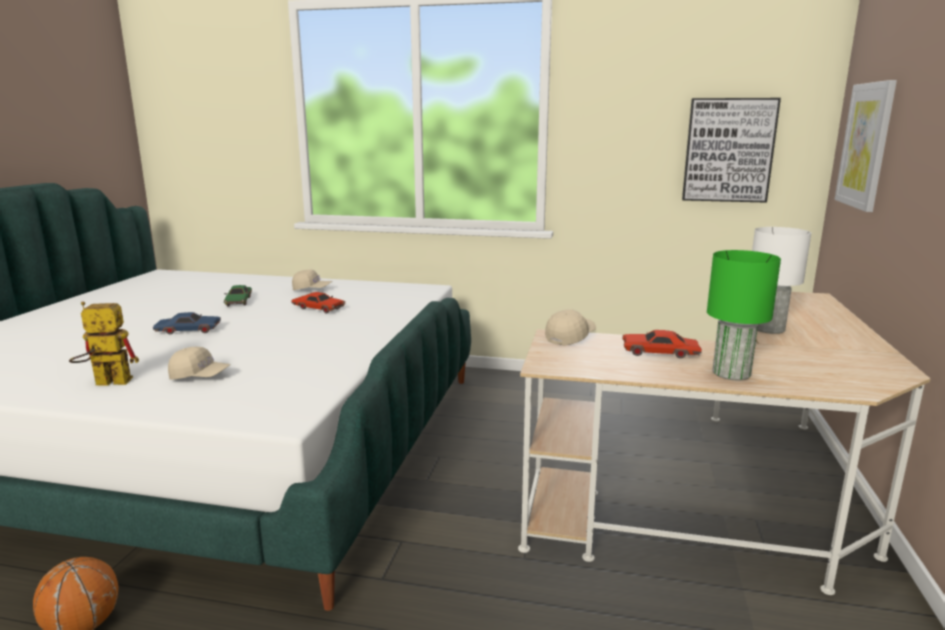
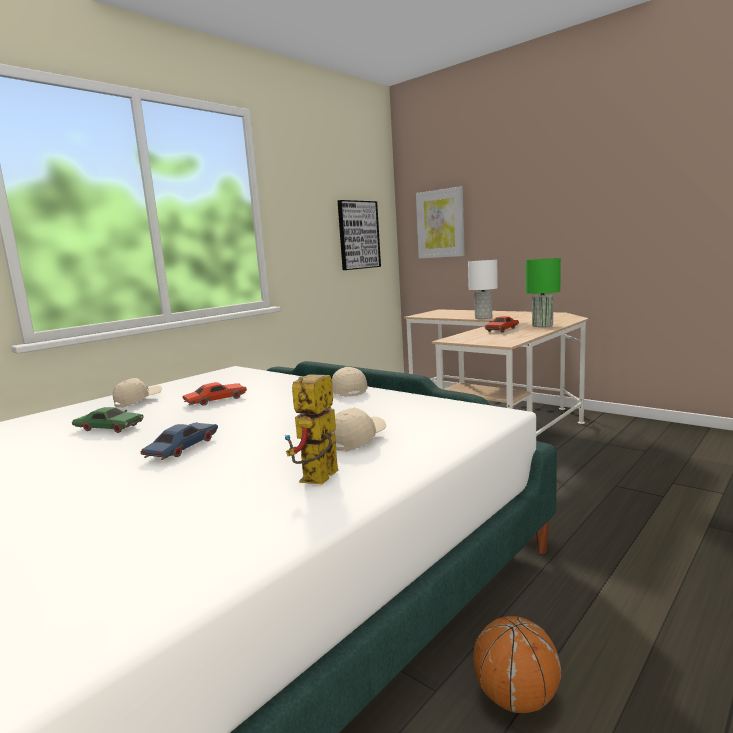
camera: 60 degrees left, 5 degrees down
(570, 337) = (458, 337): beige cap -> beige cap (347, 390)

